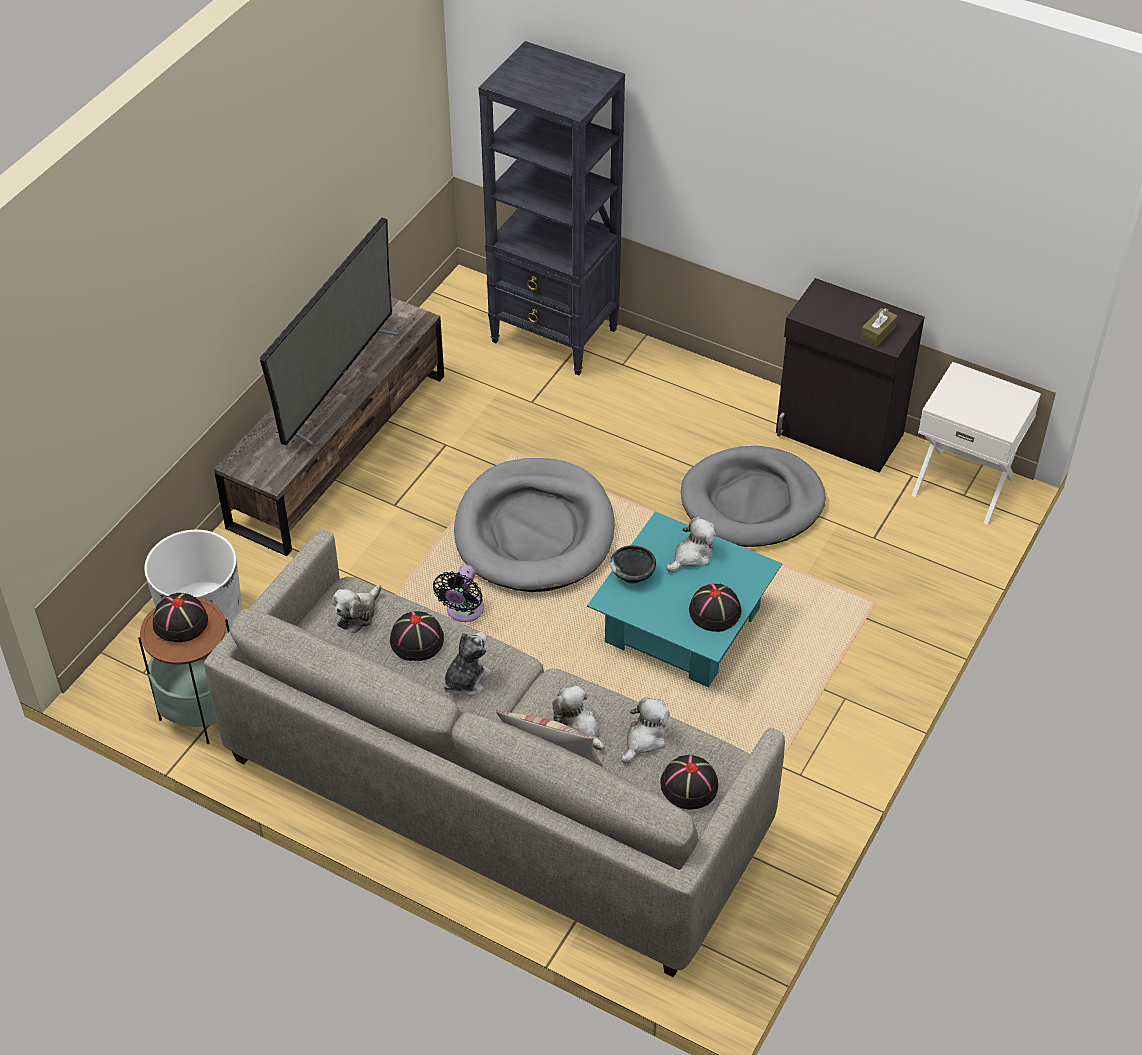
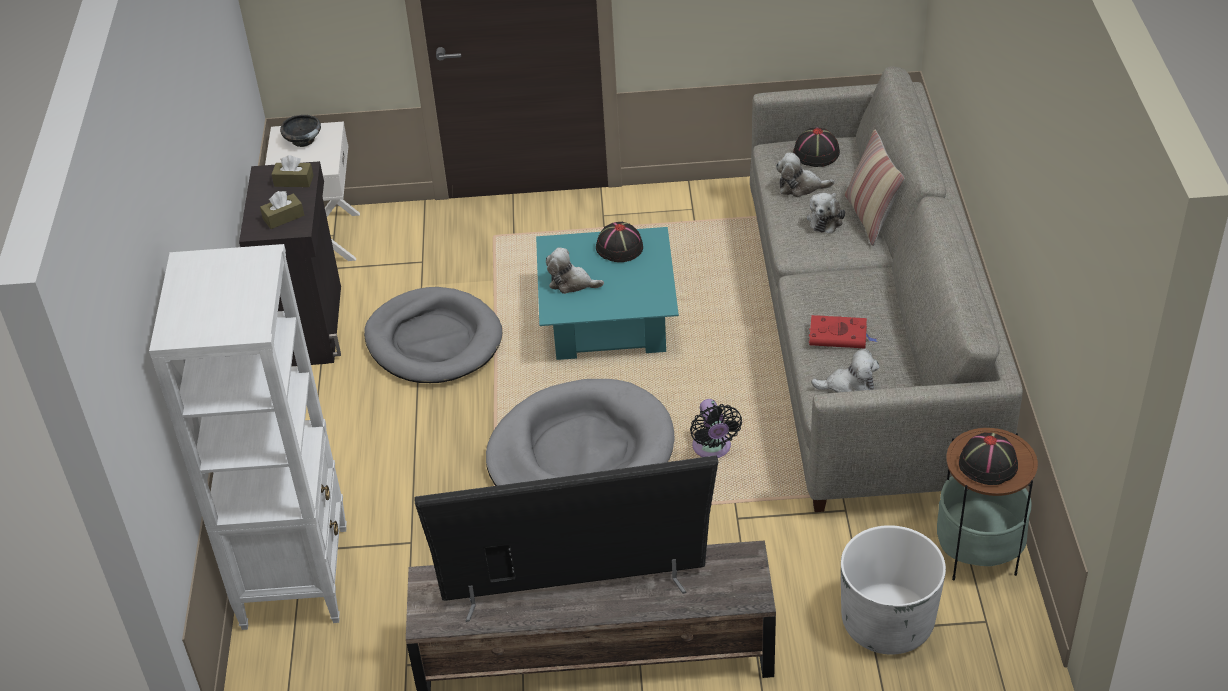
camera: 120 degrees left, 5 degrees down
(417, 641) = (839, 335): black hat -> red book
(463, 612) = (712, 449): black fan -> black fan turned 90 degrees clockwise
(466, 680) = (845, 294): plush toy -> none
(555, 336) = (296, 576): black bookcase -> white bookcase
(633, 574) = (622, 305): black bowl -> black bowl (303, 140)
(827, 310) = (283, 217): none -> brown tissue box

